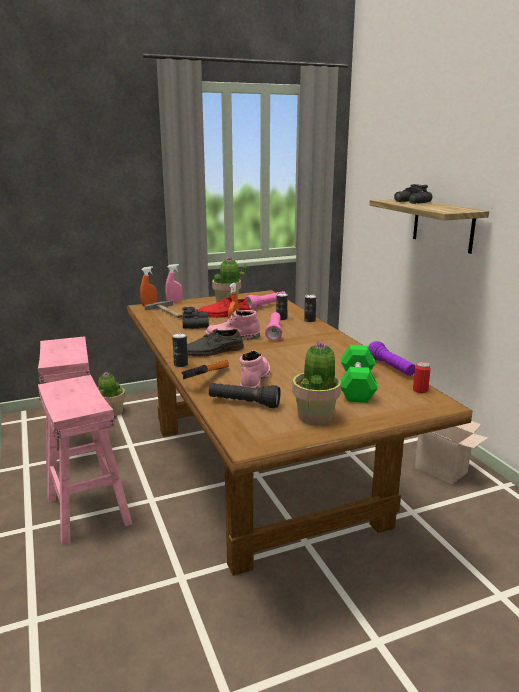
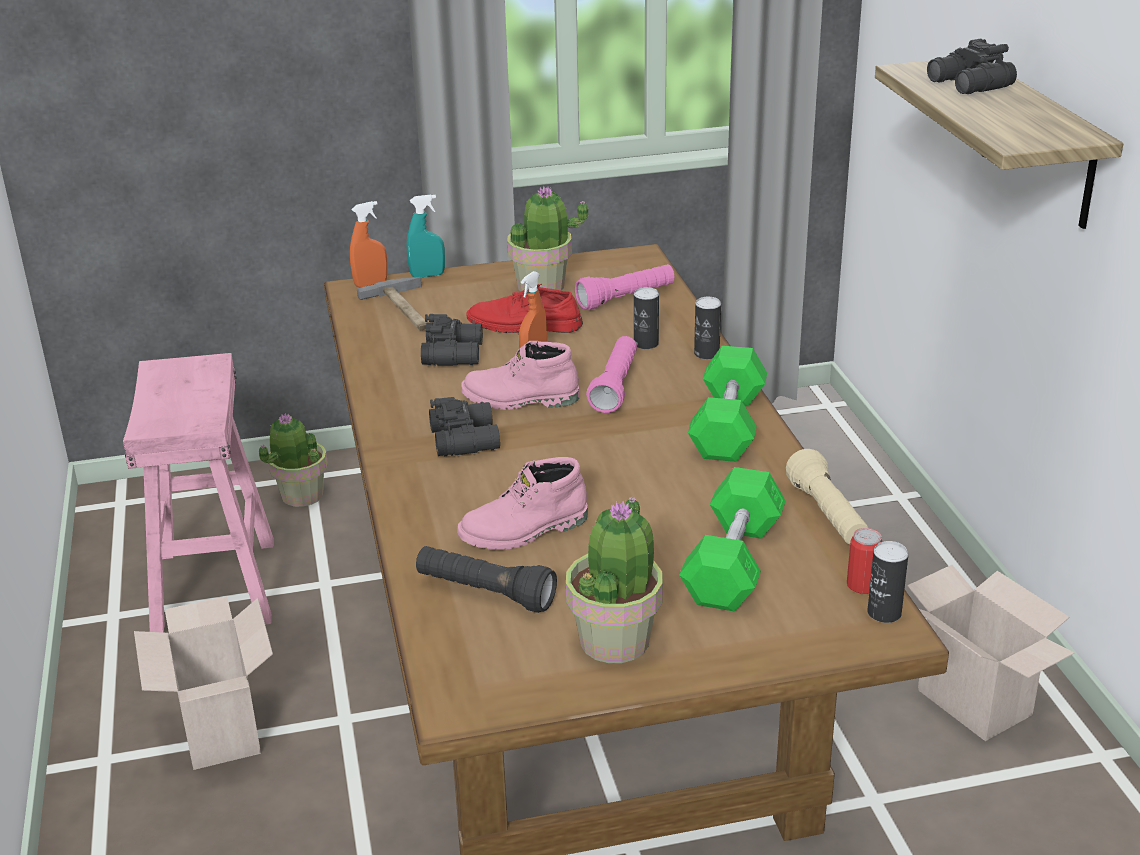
camera: 10 degrees right, 10 degrees up
(87, 510) = (217, 730): pink stool -> cardboard box
(174, 302) = (427, 275): pink spray bottle -> turquoise spray bottle
(181, 365) = (390, 474): can -> can (884, 613)
(204, 379) = (427, 519): hammer -> none
(212, 351) = (466, 438): grey shoe -> black binoculars
(253, 380) = (524, 531): pink boot -> pink boot turned 135 degrees counterclockwise
(330, 342) = (727, 425): none -> green dumbbell
(391, 368) = (827, 515): purple flashlight -> beige flashlight

